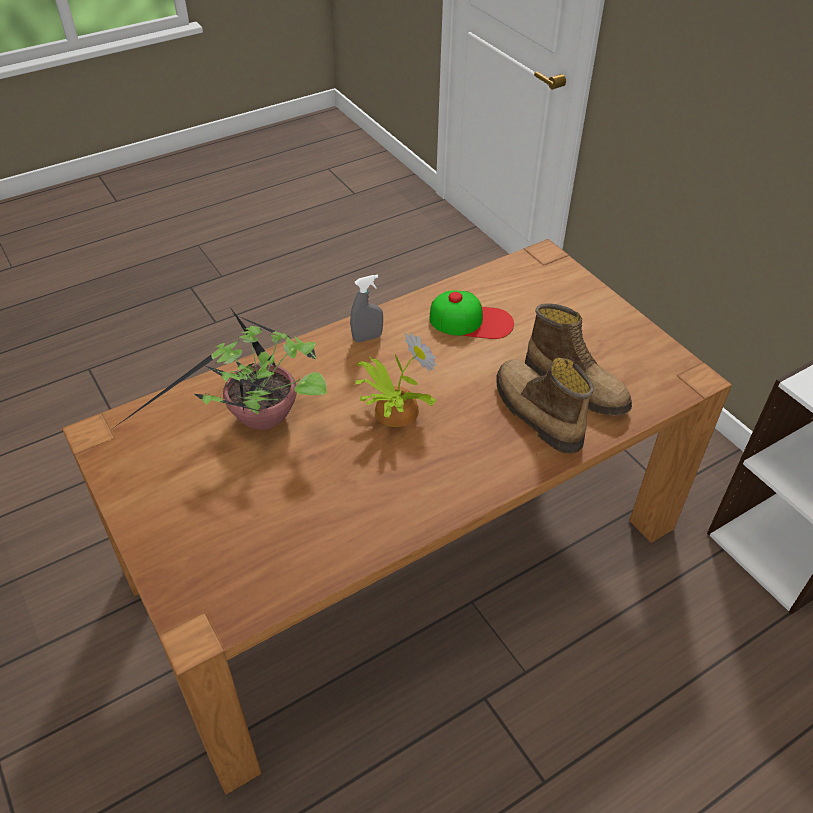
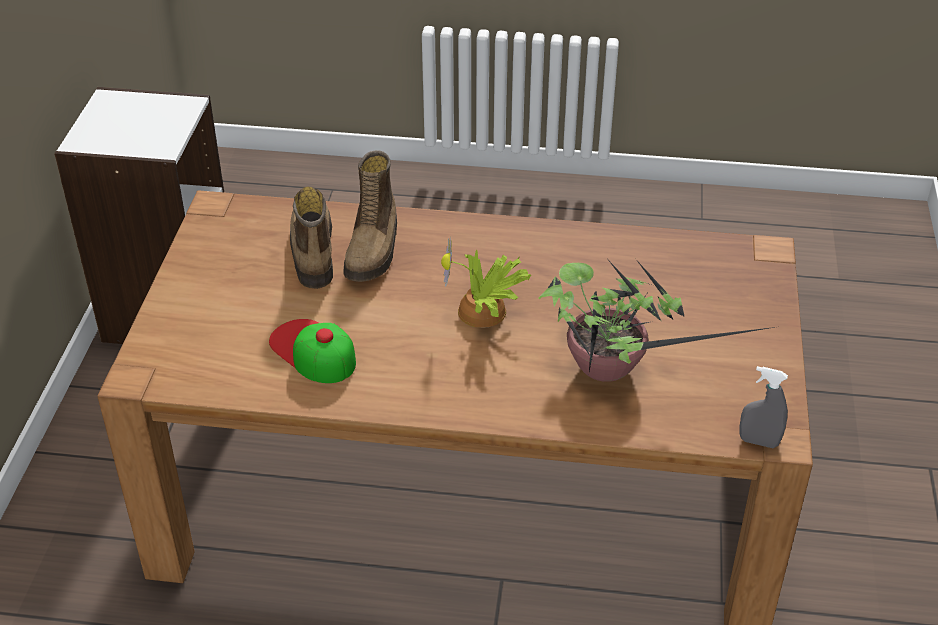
camera: 140 degrees left, 5 degrees down
(367, 338) = (431, 391): grey spray bottle -> grey spray bottle (758, 442)

